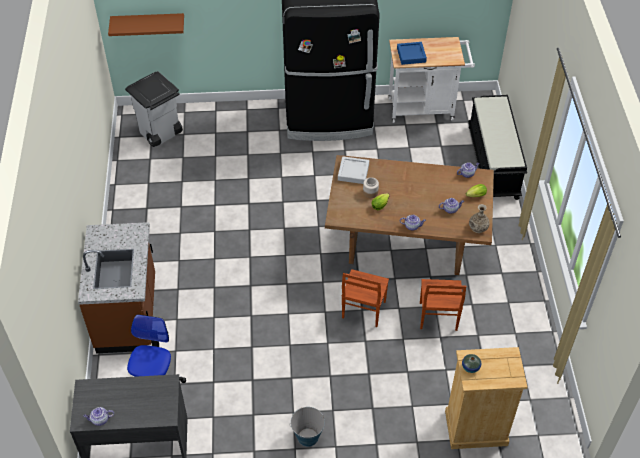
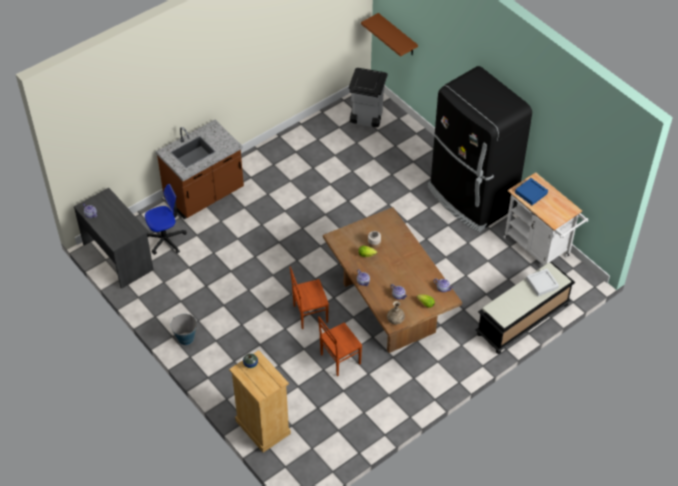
camera: 55 degrees right, 0 degrees up
(353, 172) = (384, 224): grey tray -> grey tray (542, 284)

